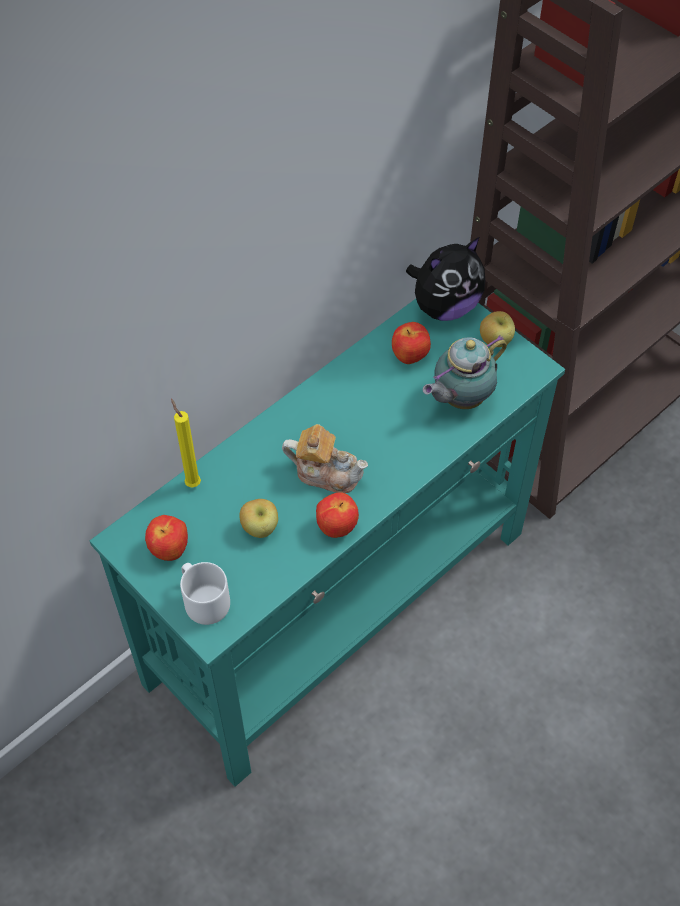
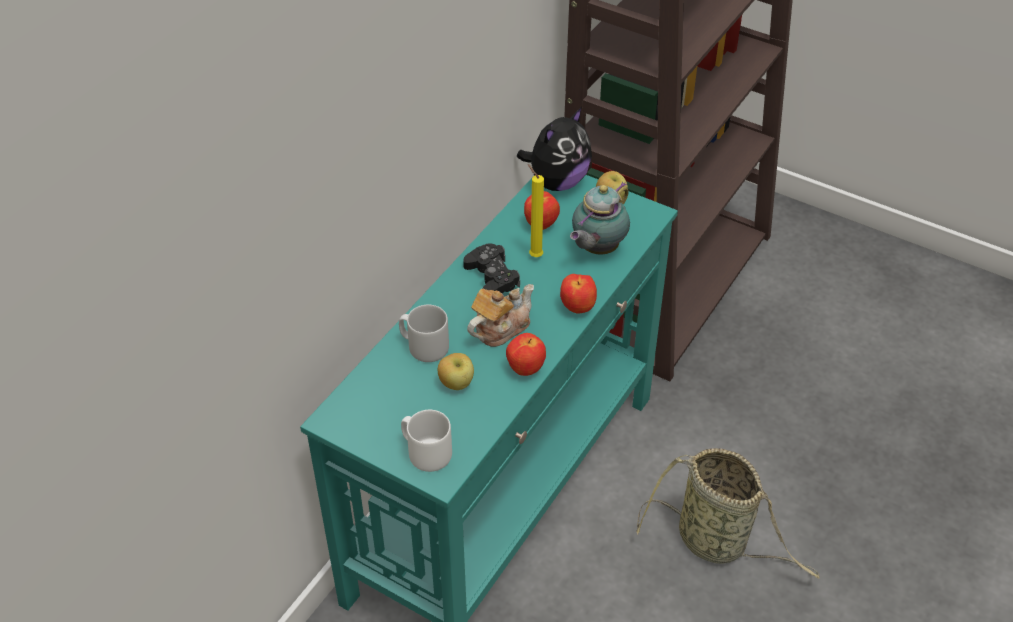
camera: 15 degrees left, 10 degrees down
(170, 550) = (379, 418): apple -> apple (578, 308)
(191, 482) = (380, 360): yellow candle -> yellow candle (534, 255)
(241, 476) = (424, 346): none -> grey mug
(326, 472) = (500, 328): teapot -> teapot turned 45 degrees counterclockwise
(336, 410) = (491, 278): none -> black game controller
(540, 712) = (716, 542): none -> basket

